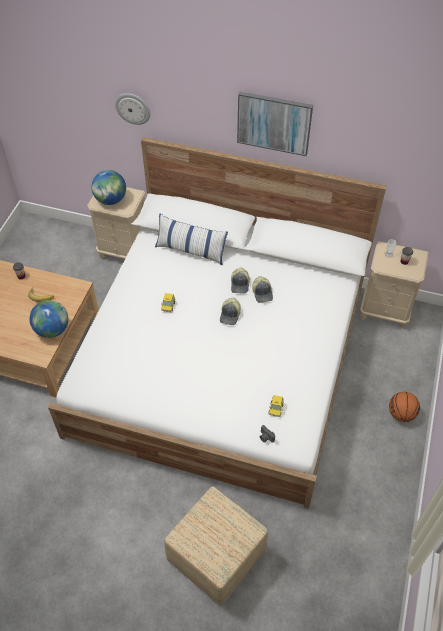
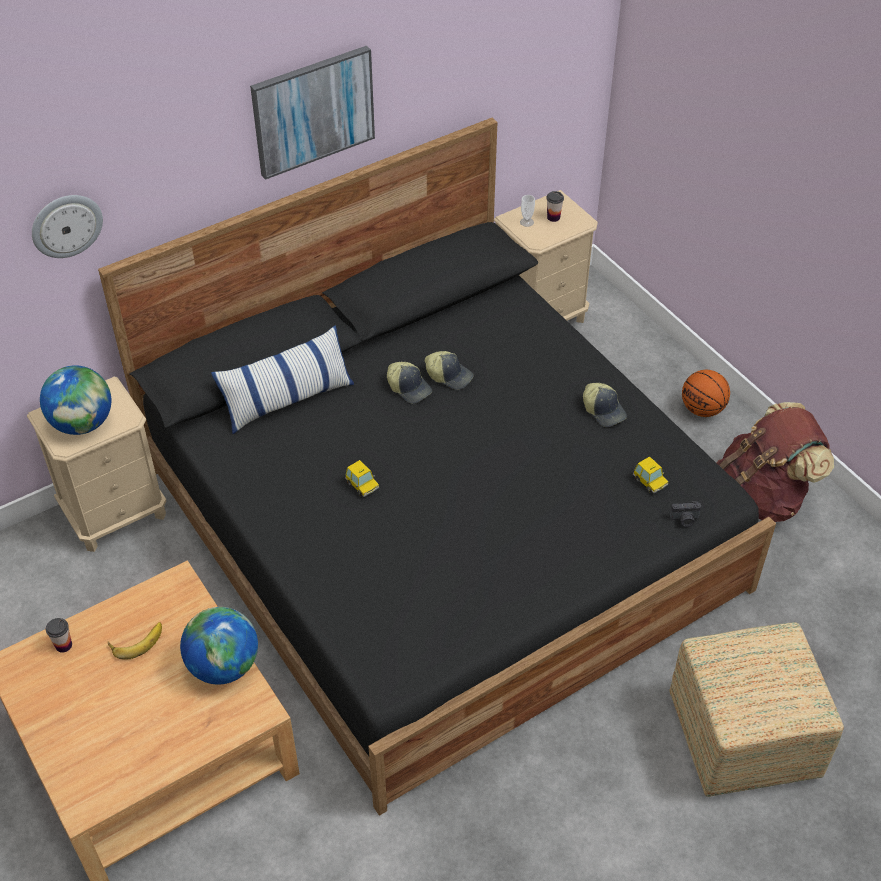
camera: 50 degrees left, 5 degrees down
(222, 358) = (440, 526): white bed -> black bed
(230, 315) = (452, 429): cap -> cap (604, 410)
(372, 475) = (762, 496): none -> brown backpack

